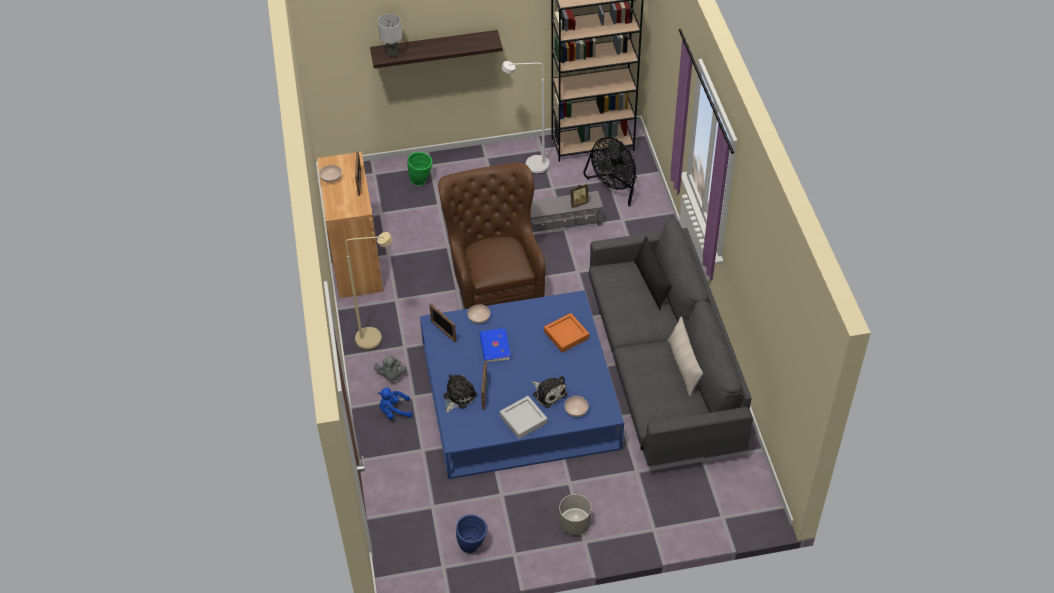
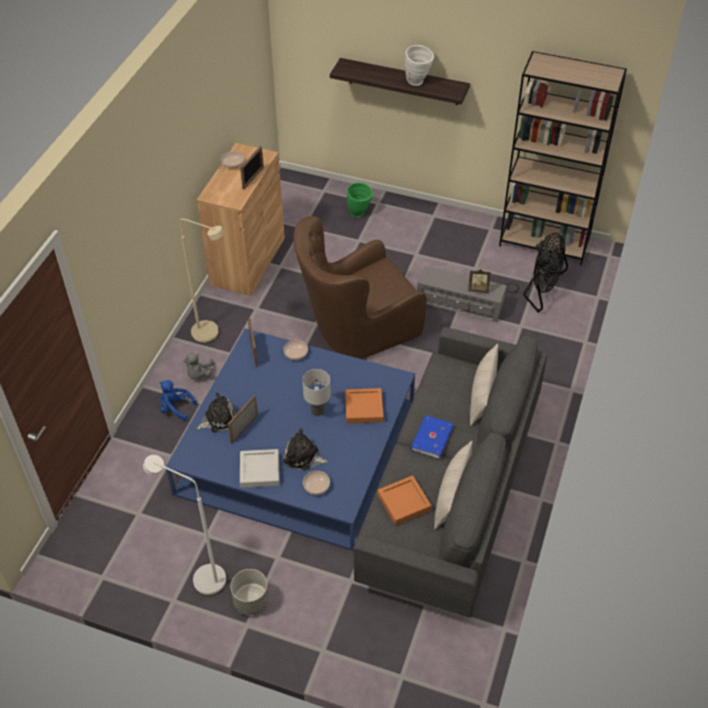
camera: 30 degrees right, 0 degrees up
(392, 54) = (354, 70): white table lamp -> white table lamp (318, 411)
(455, 44) = (418, 82): none -> white vase
(473, 547) = (143, 572): blue vase -> none
(494, 347) = (287, 388): blue book -> blue book (431, 438)
(495, 280) = (357, 329): brown armchair -> brown armchair turned 135 degrees counterclockwise
(530, 166) = (469, 240): white floor lamp -> white floor lamp (201, 577)
(548, 393) = (303, 457): plush toy -> plush toy turned 120 degrees clockwise
(614, 185) = (537, 289): black fan -> black fan turned 135 degrees counterclockwise
(651, 283) = (482, 396): black pillow -> beige pillow
(654, 388) = (404, 502): none -> orange tray

